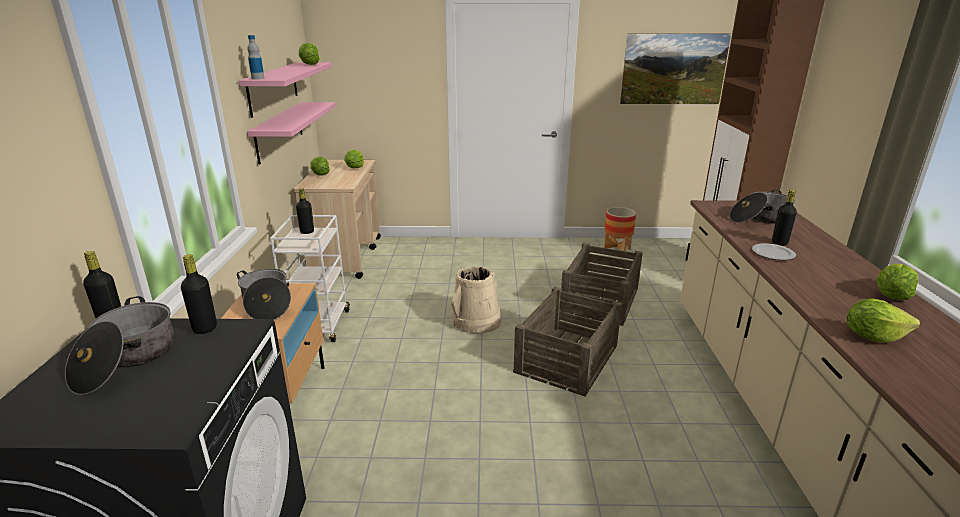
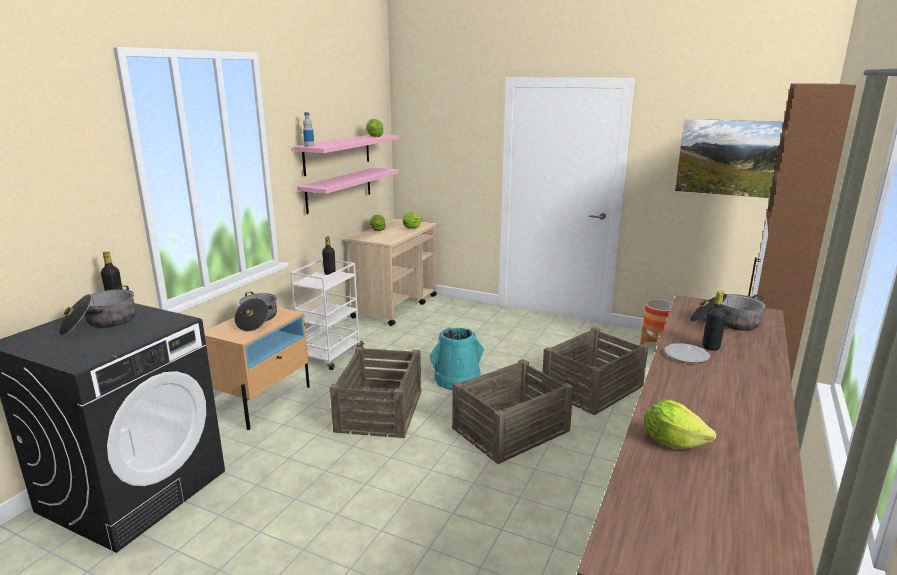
camera: 25 degrees right, 5 degrees down
(205, 328) = (158, 315): black bottle -> none
(424, 374) = (379, 410): none -> crate
(476, 321) = (457, 380): beige bucket -> turquoise bucket
(891, 295) = (760, 416): lettuce -> none

